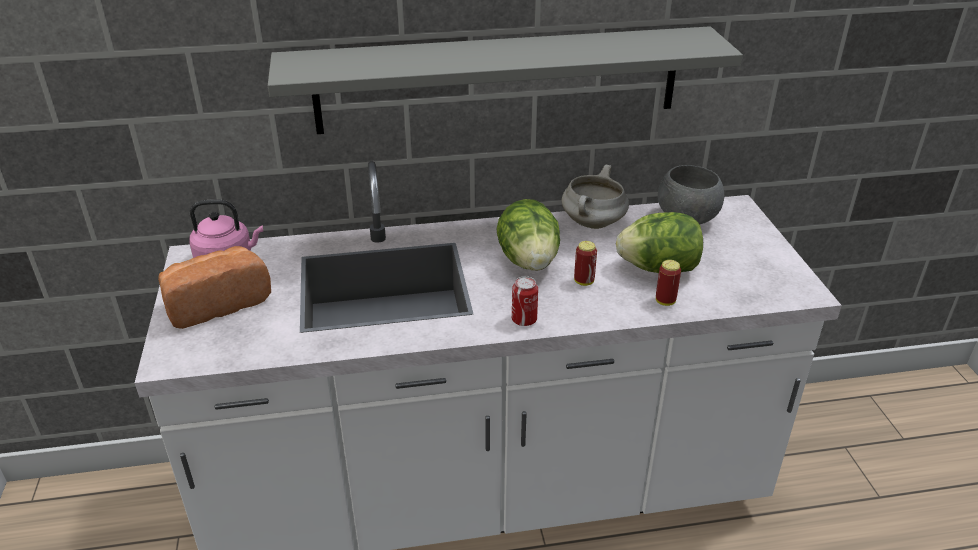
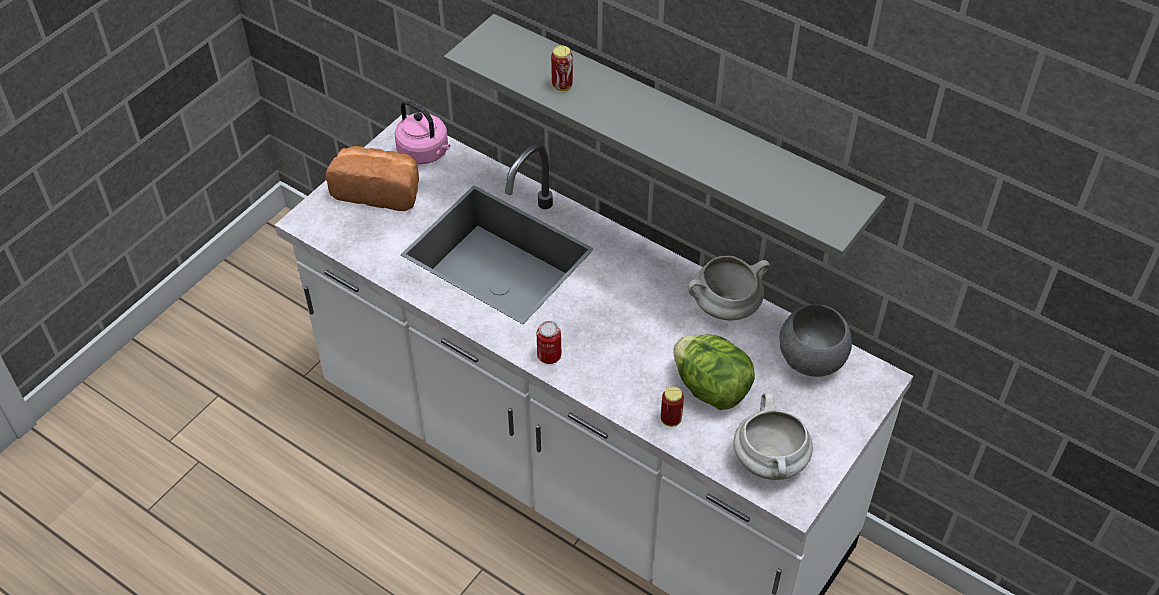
camera: 45 degrees right, 15 degrees up
(529, 261) = (623, 307): lettuce -> none
(584, 281) = (637, 356): can -> can (562, 86)
(758, 282) = (771, 461): none -> white cooking pot

